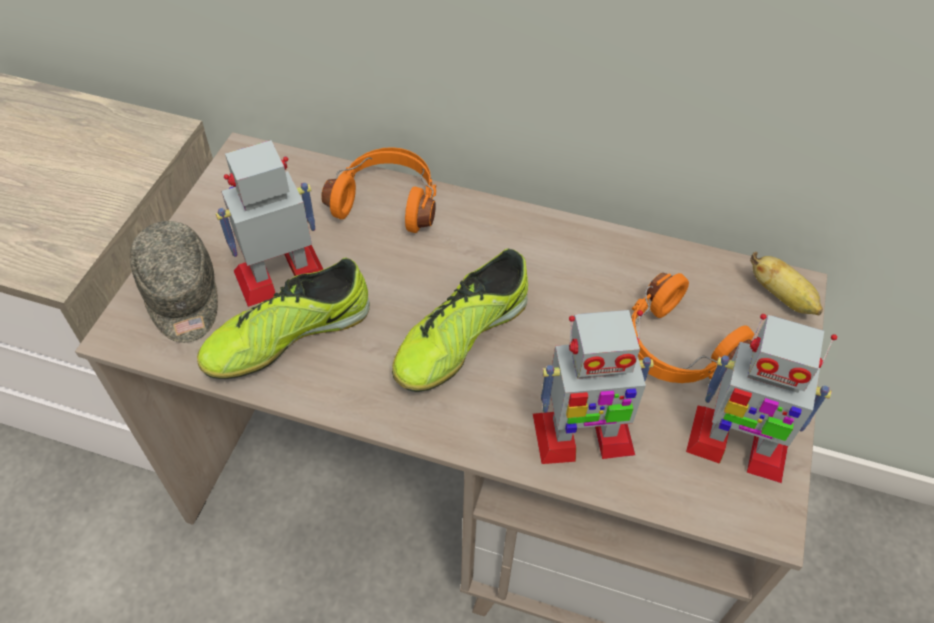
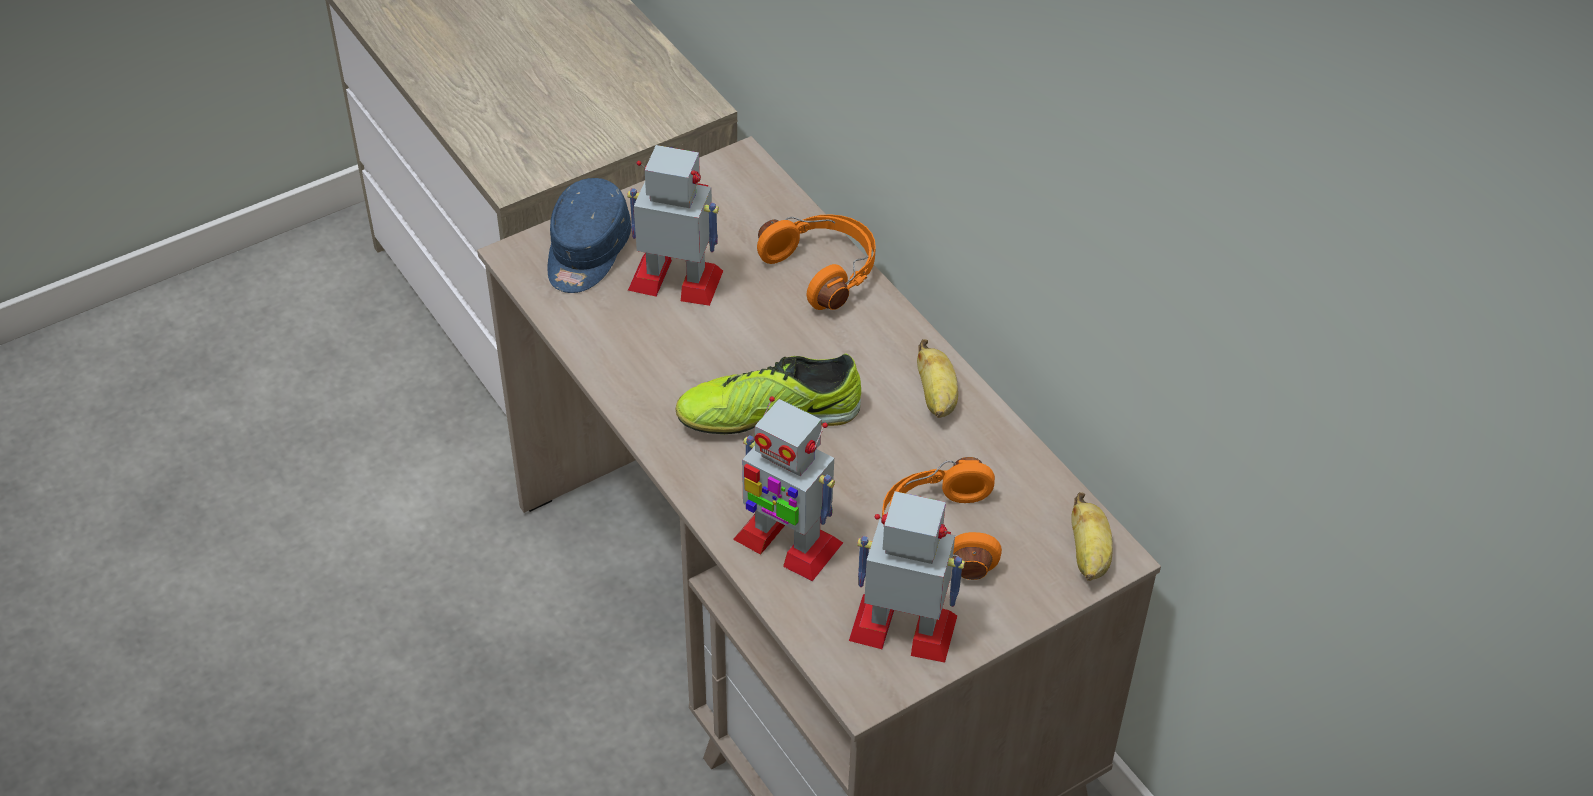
camera: 40 degrees right, 5 degrees down
(182, 296) = (586, 253): grey cap -> blue cap
(288, 336) = (637, 331): shoe -> none
(564, 247) = (936, 397): none -> banana
(736, 443) = (904, 628): toy robot -> toy robot turned 135 degrees clockwise

